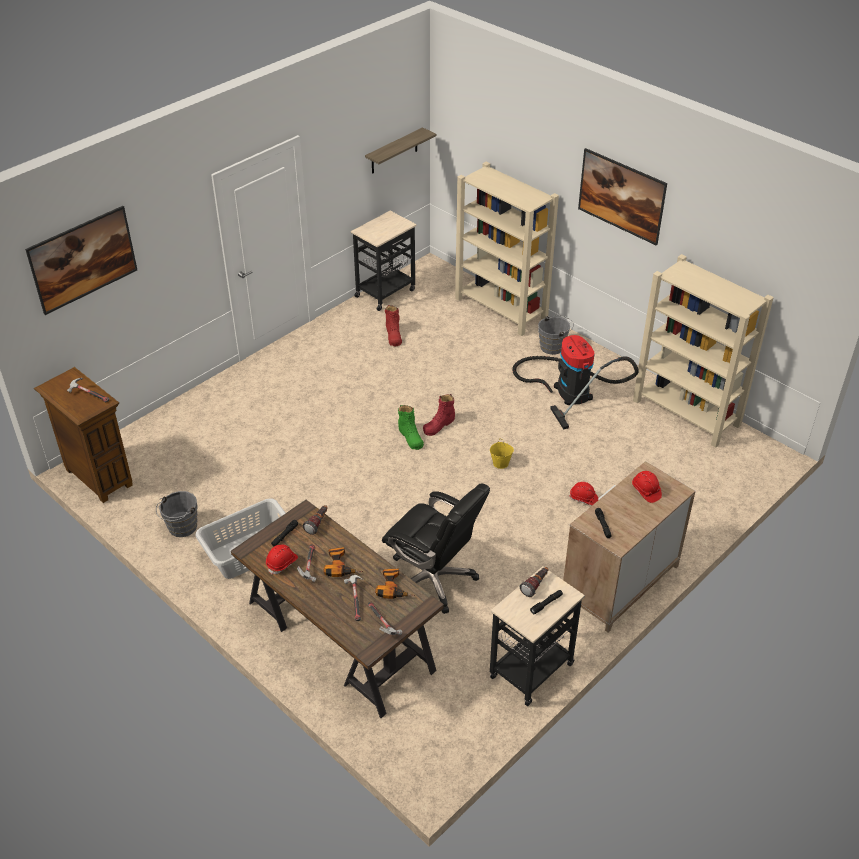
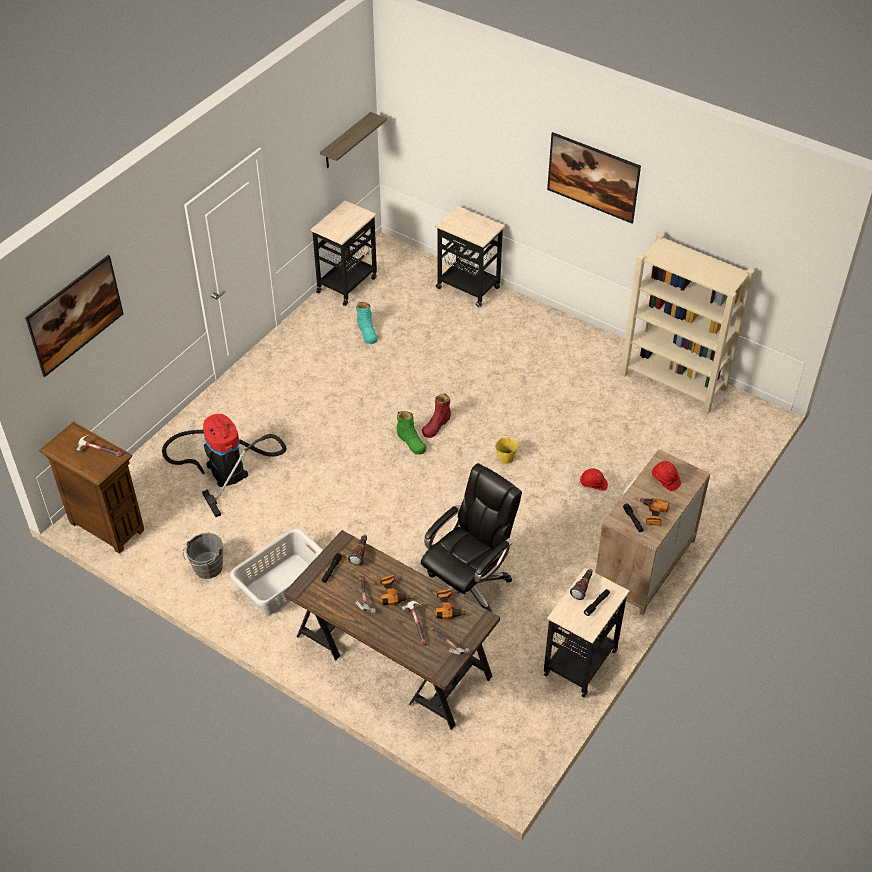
camera: 10 degrees left, 5 degrees up
(282, 563) = (337, 598): red hard hat -> none
(393, 335) = (367, 332): red boot -> turquoise boot
(433, 579) = (468, 586): black office chair -> black office chair turned 75 degrees counterclockwise
(501, 308) = (469, 288): beige bookcase -> cart
(554, 346) = (531, 325): grey bucket -> none
(569, 390) = (556, 370): vacuum cleaner -> vacuum cleaner (224, 467)
(623, 522) = (650, 514): none -> power drill

